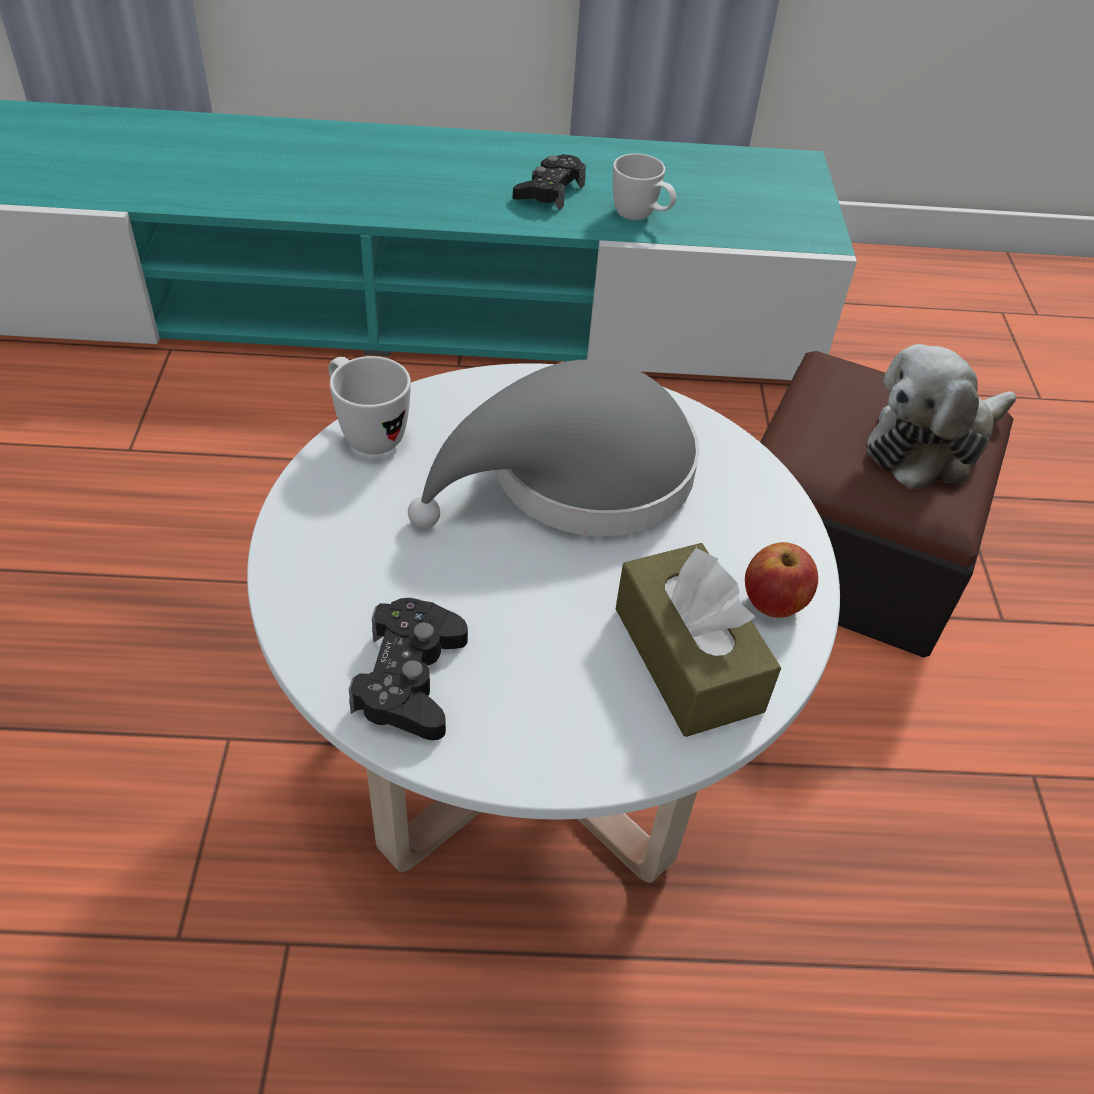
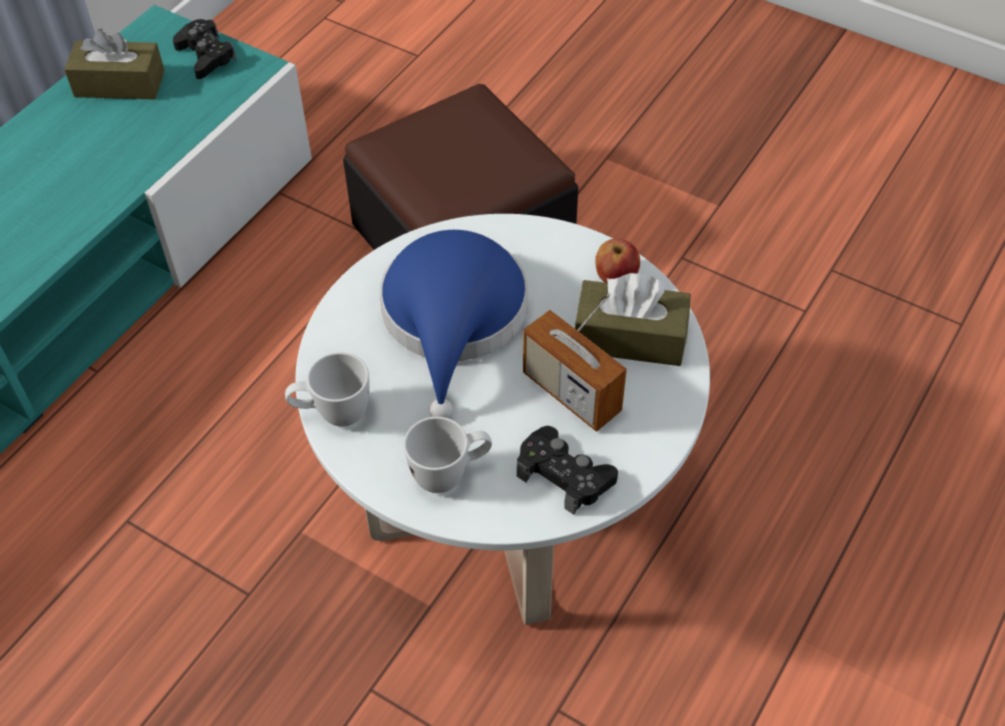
camera: 55 degrees left, 5 degrees up
(548, 632) = (571, 393): none -> radio
(549, 191) = (53, 191): black game controller -> black game controller (206, 56)
(575, 476) = (454, 319): grey hat -> blue hat
(641, 217) = (140, 153): white mug -> white mug (450, 474)
(707, 173) = (119, 84): none -> brown tissue box
(930, 445) = (485, 139): plush toy -> none

